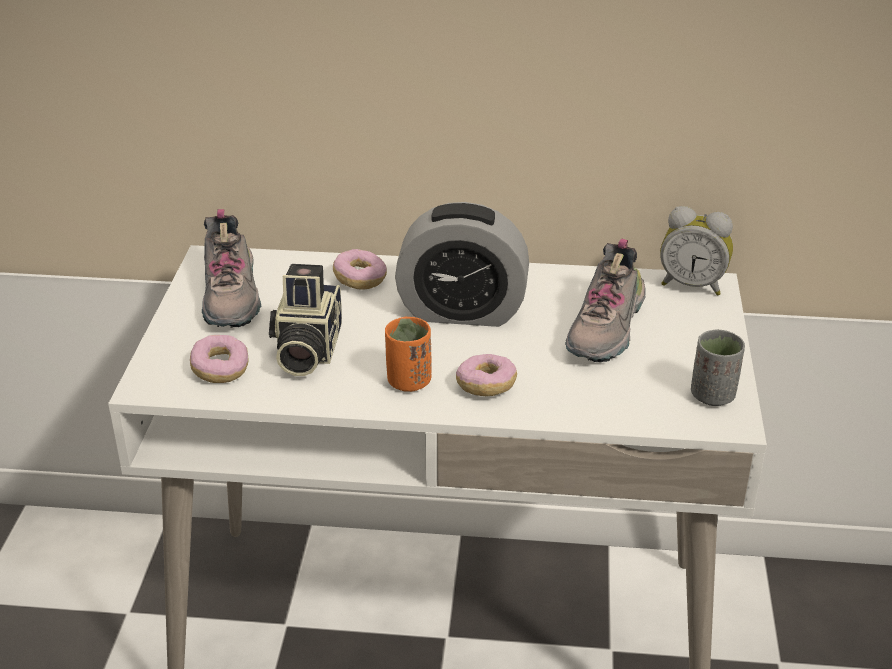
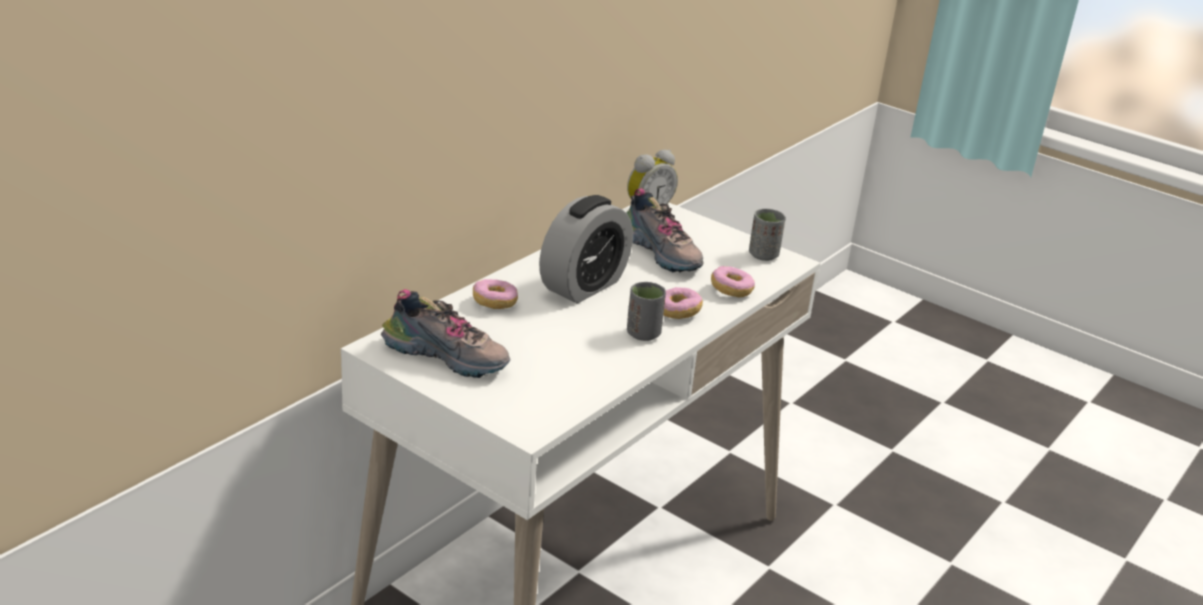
camera: 60 degrees left, 5 degrees down
(220, 370) = (545, 394): donut -> donut (731, 290)
(305, 350) = (560, 355): camera -> none
(409, 381) = (643, 334): orange cup -> grey cup

